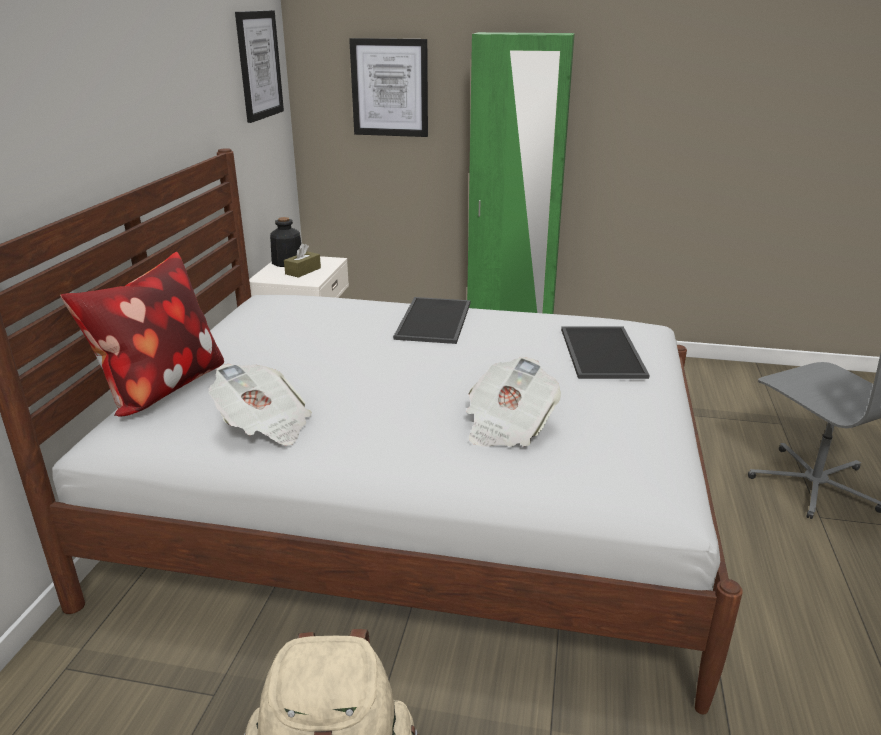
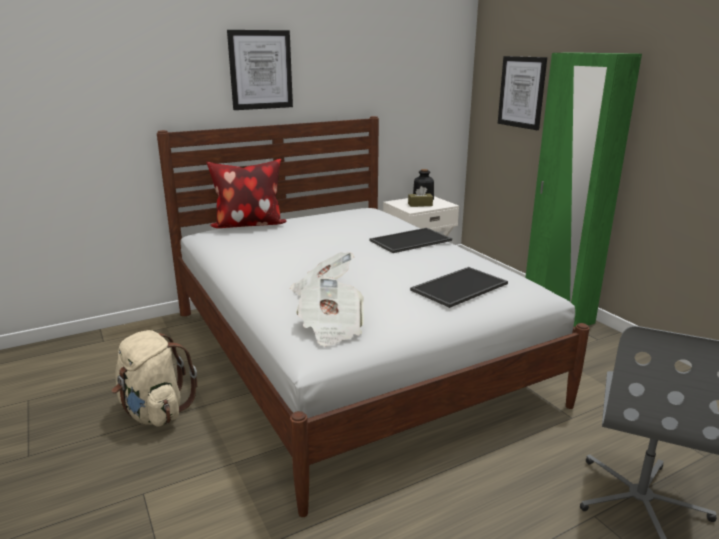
camera: 50 degrees right, 5 degrees down
(259, 65) = (435, 71): picture -> picture (260, 70)
(264, 425) = (243, 248): newspaper -> newspaper (331, 328)

